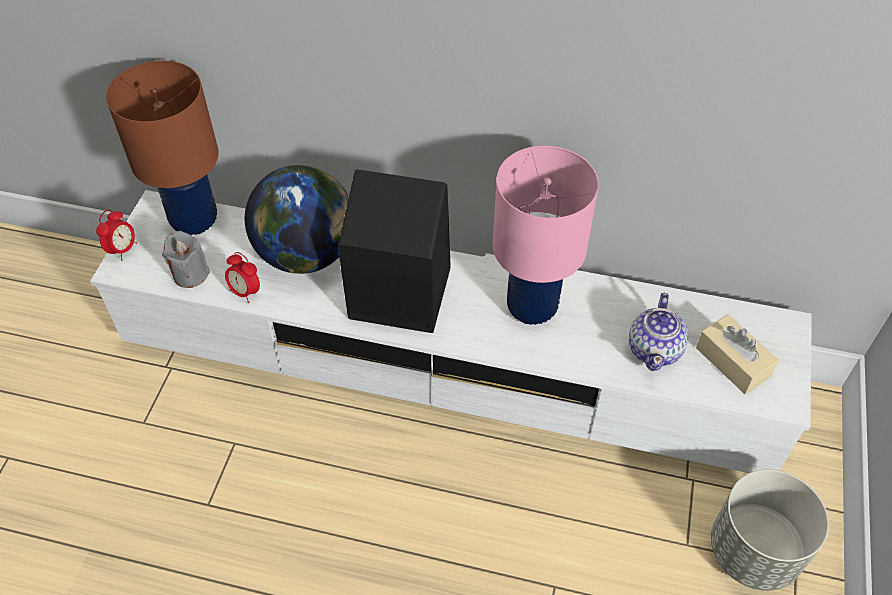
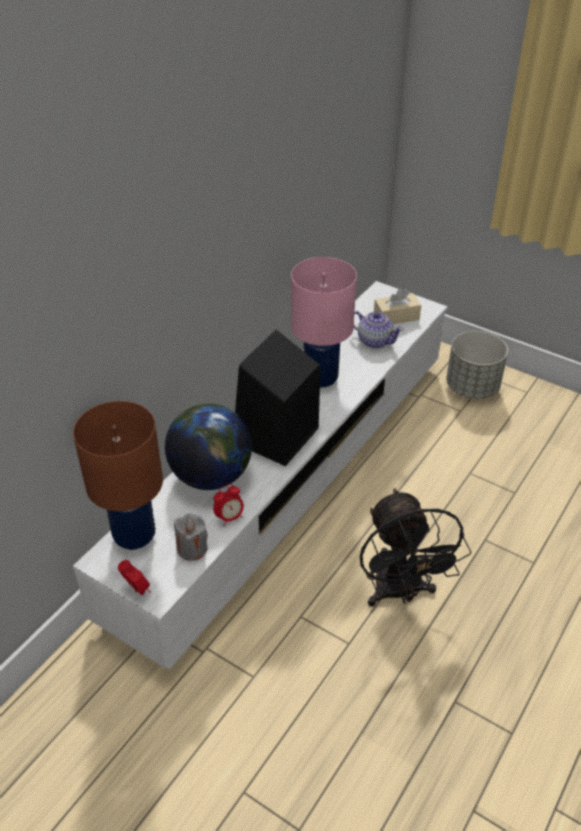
camera: 70 degrees left, 10 degrees down
(299, 543) = (400, 593): none -> black fan

